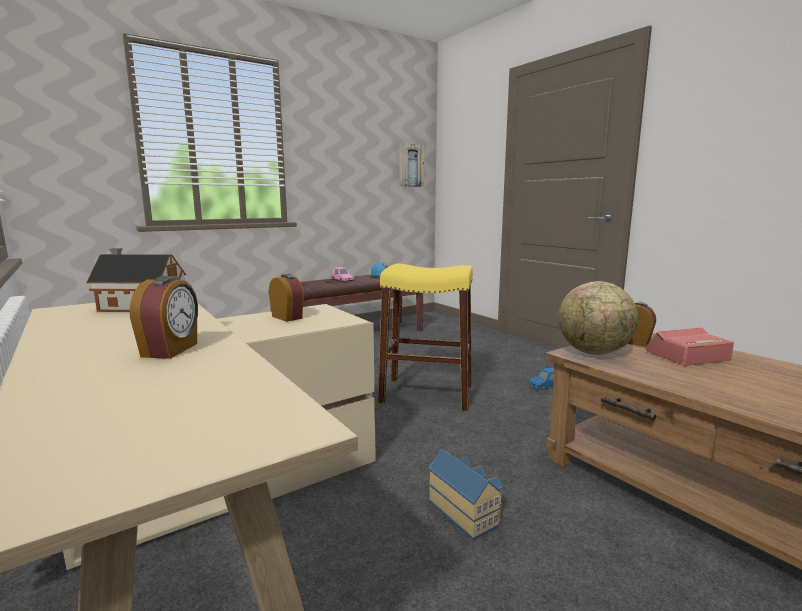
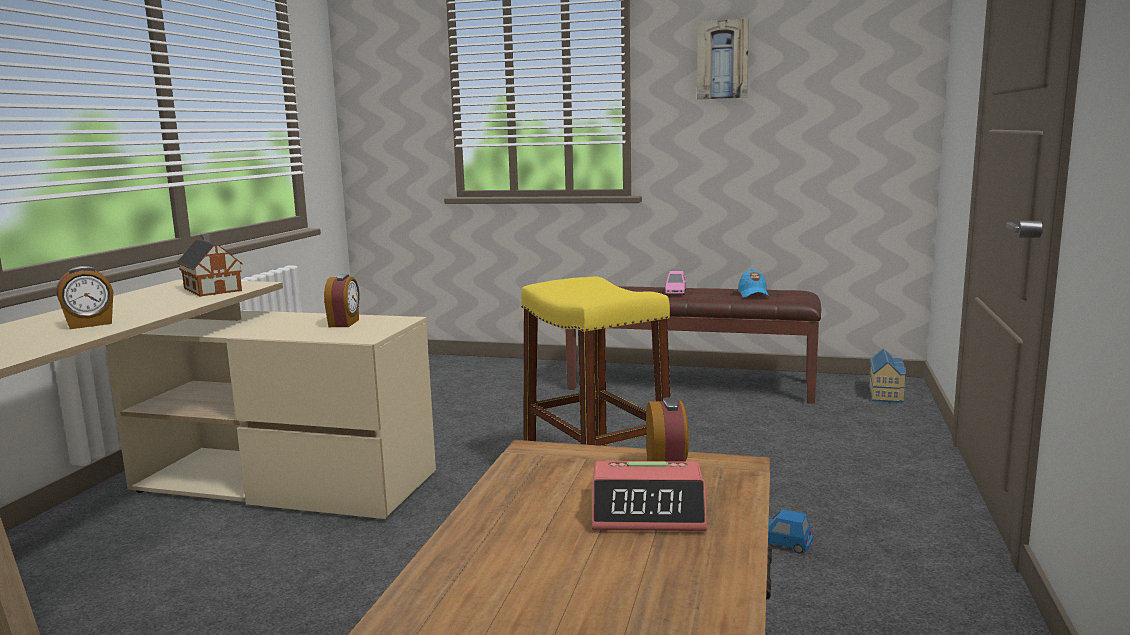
camera: 50 degrees right, 0 degrees up
(410, 165) = (876, 94): picture -> picture (722, 60)
(465, 511) = (347, 596): toy house -> toy house (887, 394)
(594, 352) = (557, 460): globe -> none
(686, 356) = (648, 512): alarm clock -> alarm clock turned 150 degrees clockwise

